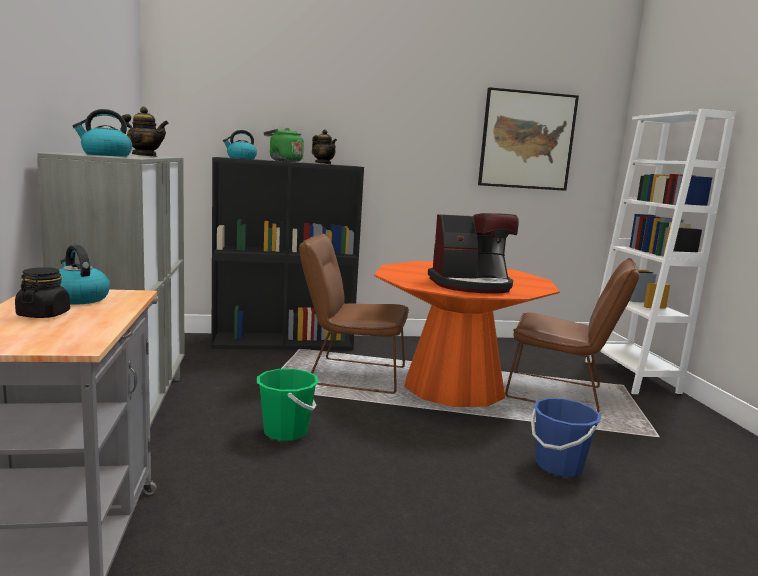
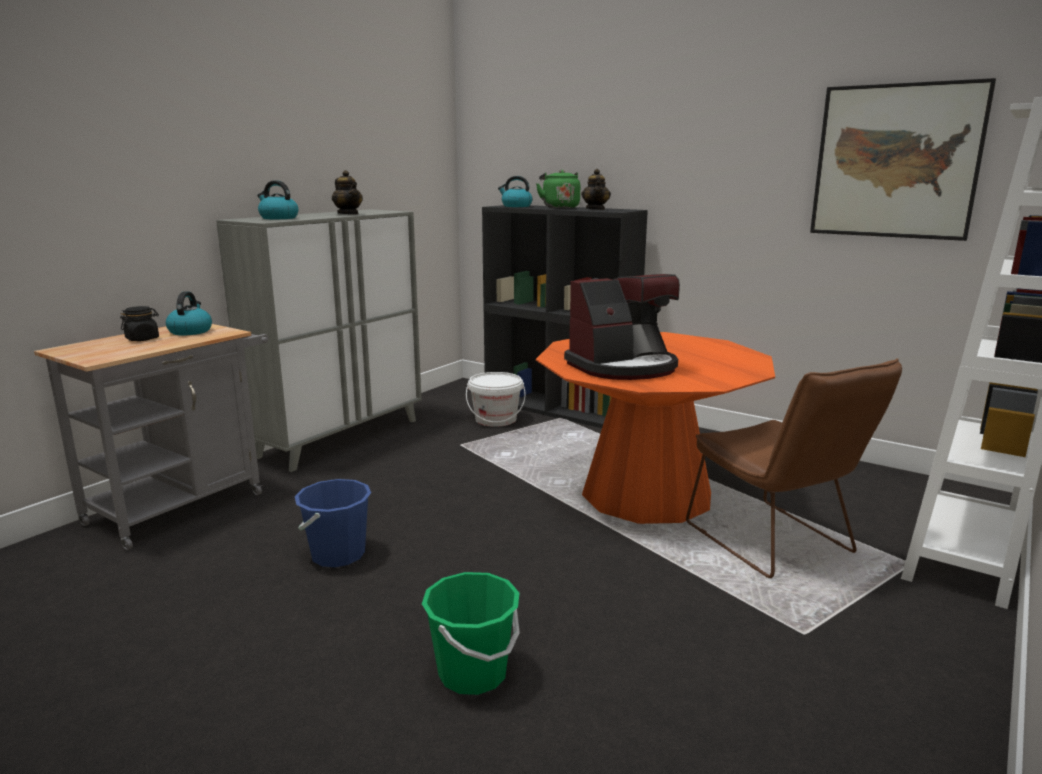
camera: 45 degrees right, 5 degrees up
(250, 361) = (496, 419): none -> white bucket
(286, 431) = (410, 484): green bucket -> green bucket (473, 673)
(350, 374) = (560, 453): brown chair -> none
(471, 285) = (623, 367): coffee machine -> coffee machine turned 60 degrees counterclockwise
(558, 465) = (590, 603): blue bucket -> blue bucket (338, 554)

